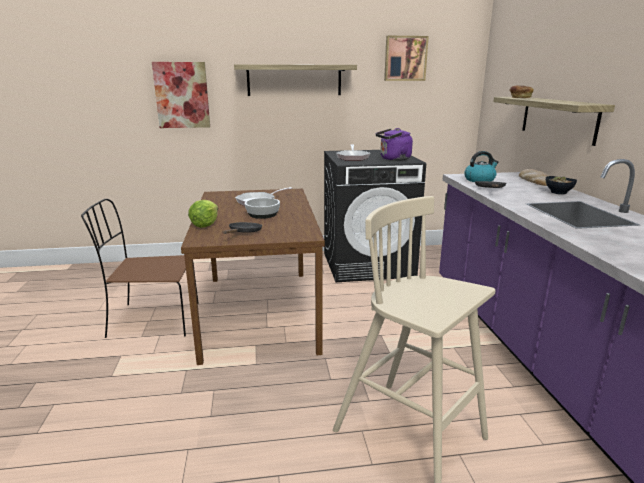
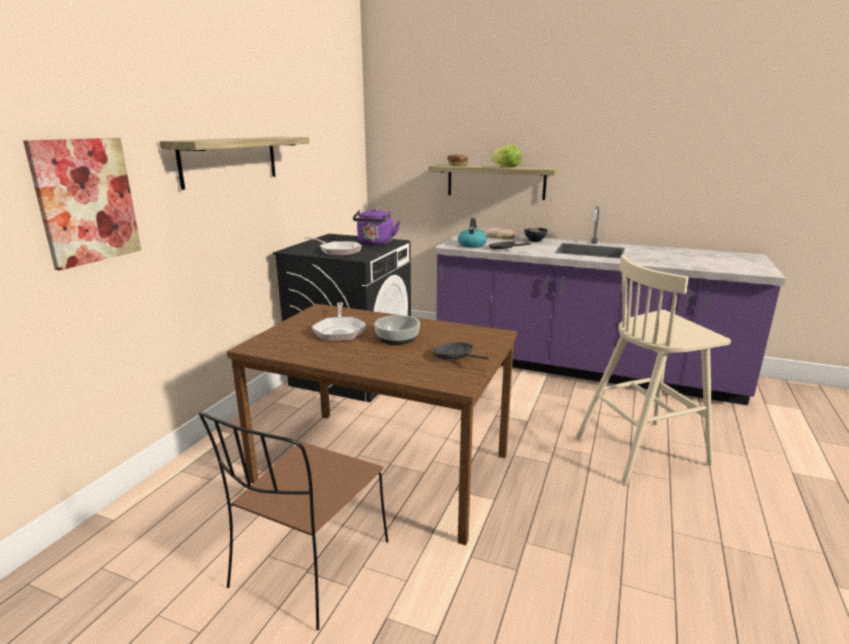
camera: 60 degrees left, 0 degrees up
(205, 224) = (397, 371): lettuce -> lettuce (506, 167)
(405, 58) = (318, 127): picture -> none

